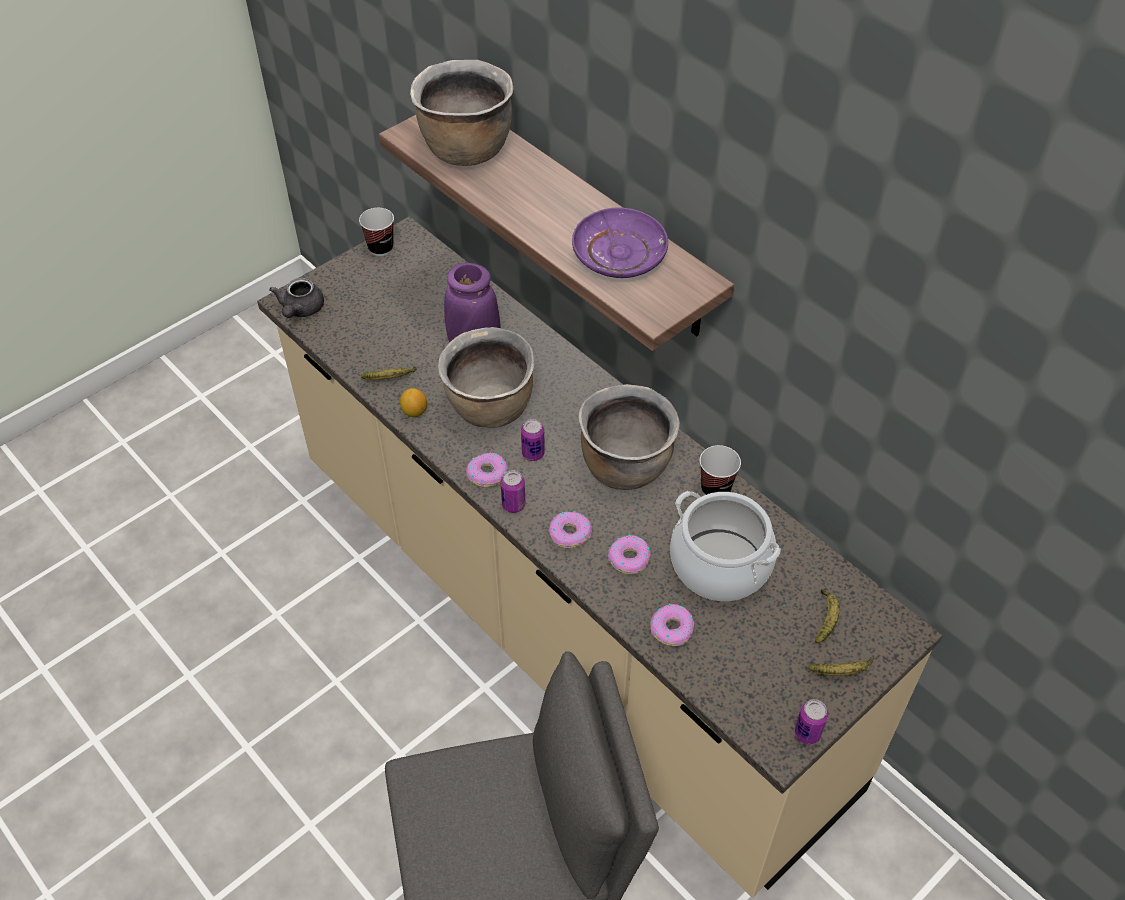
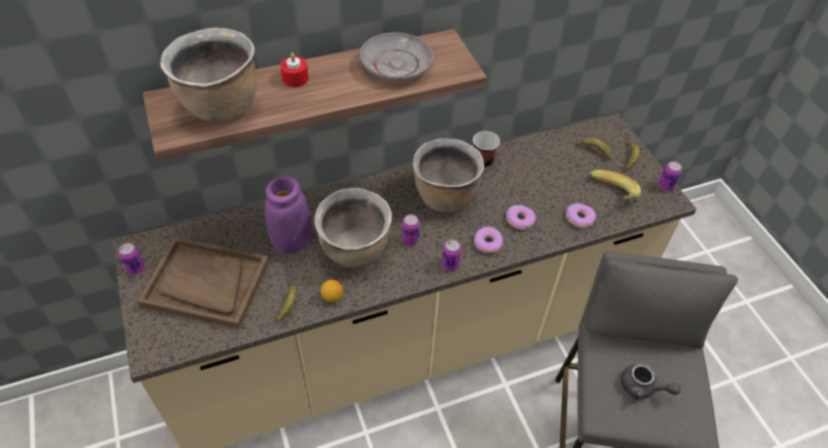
camera: 70 degrees left, 0 degrees up
(300, 310) = (168, 346): grey teapot -> grey teapot (643, 388)
(380, 248) = (136, 268): cup -> can
(385, 305) = (206, 284): none -> brown tray
(487, 474) = (415, 271): donut -> none
(543, 184) = (295, 78): none -> red candle
(619, 254) = (396, 65): purple plate -> grey plate
(720, 565) = (541, 180): cooking pot -> none
(741, 659) = (610, 195): none -> banana

